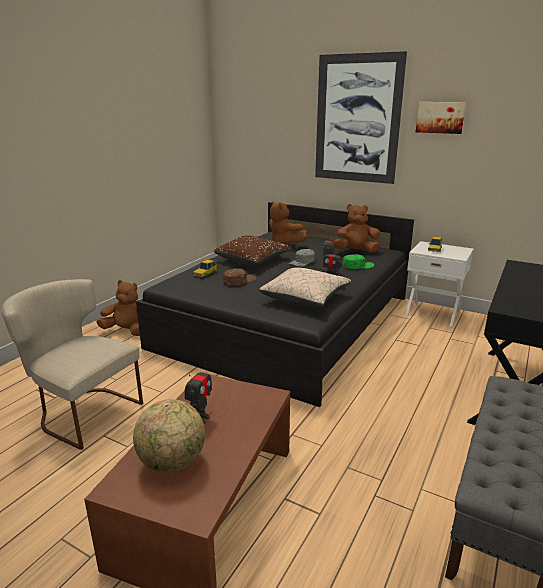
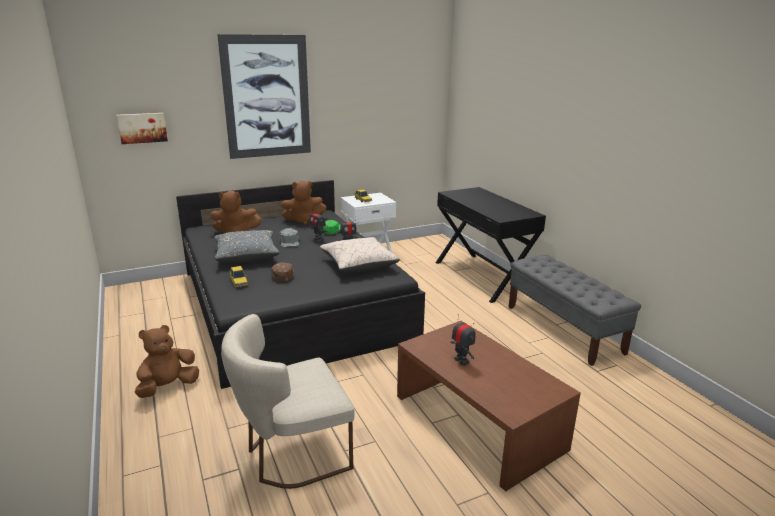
camera: 55 degrees left, 0 degrees up
(173, 462) = (502, 385): globe -> none
(253, 260) = (246, 256): brown pillow -> grey pillow
(356, 251) = (304, 220): brown plush toy -> brown plush toy turned 135 degrees counterclockwise
(440, 117) = (340, 91): picture -> picture (142, 128)

